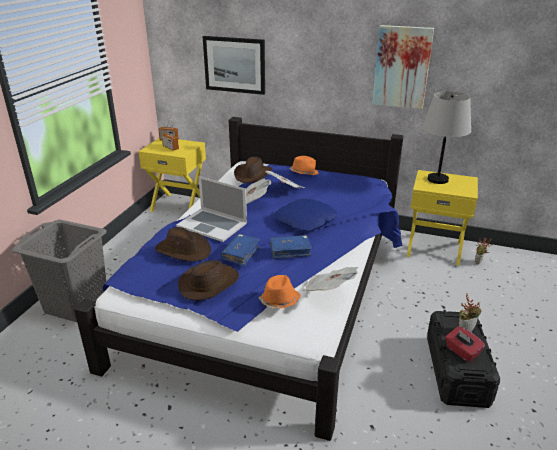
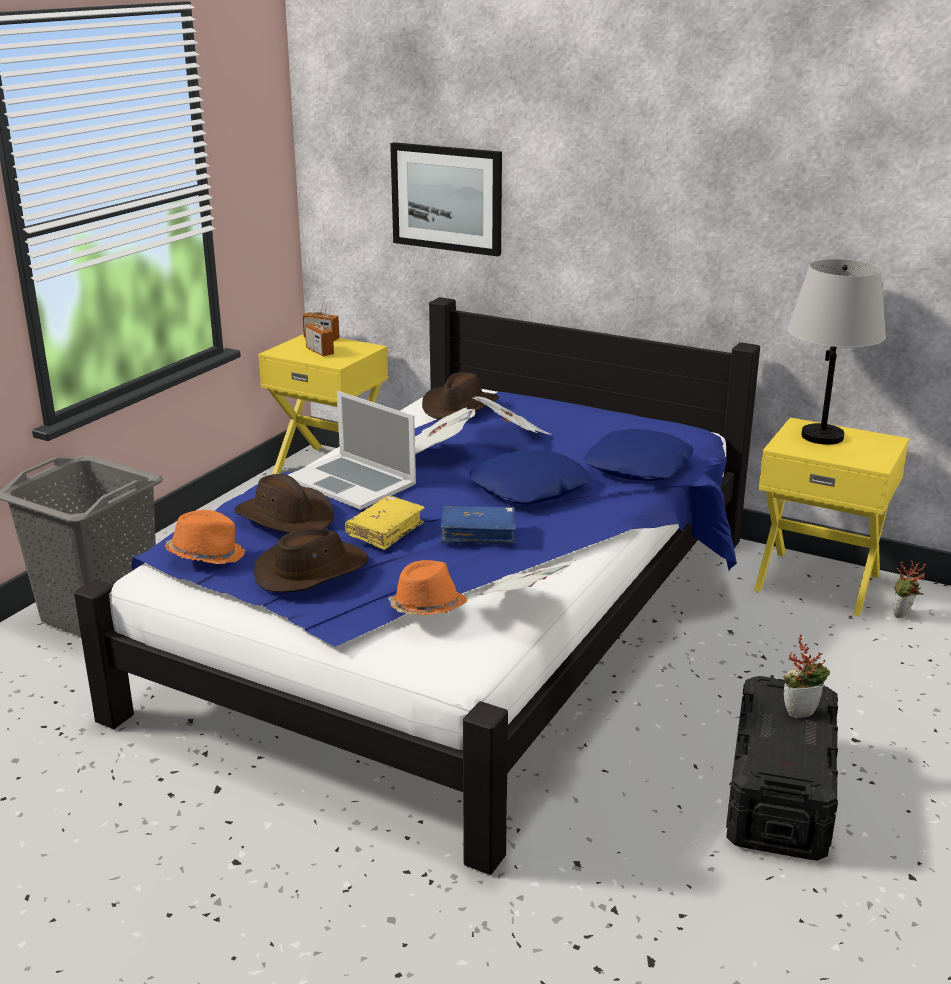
camera: 10 degrees right, 5 degrees down
(240, 254) = (385, 530): blue book -> yellow book
(303, 173) = (559, 410): orange hat -> orange hat (206, 555)
(355, 203) = (639, 467): none -> blue pillow
(402, 67) = (756, 210): picture -> none
(462, 352) = (776, 746): red tissue box -> none

